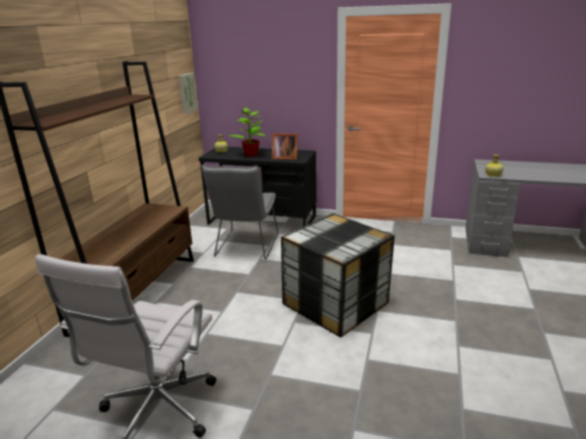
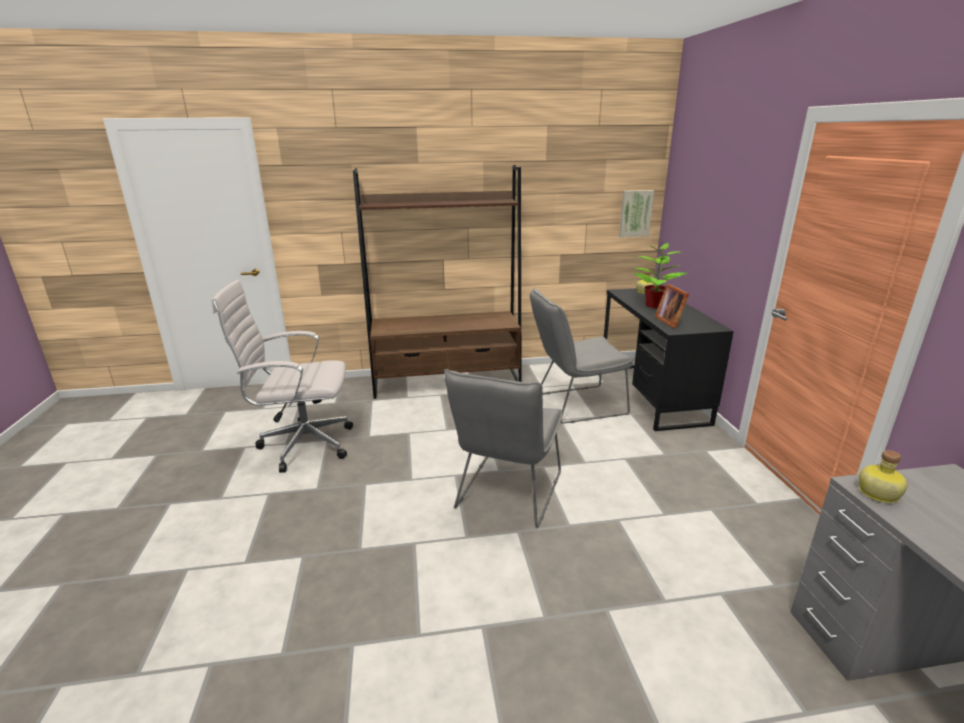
camera: 65 degrees right, 0 degrees up
(335, 305) = (506, 495): storage box -> grey chair

